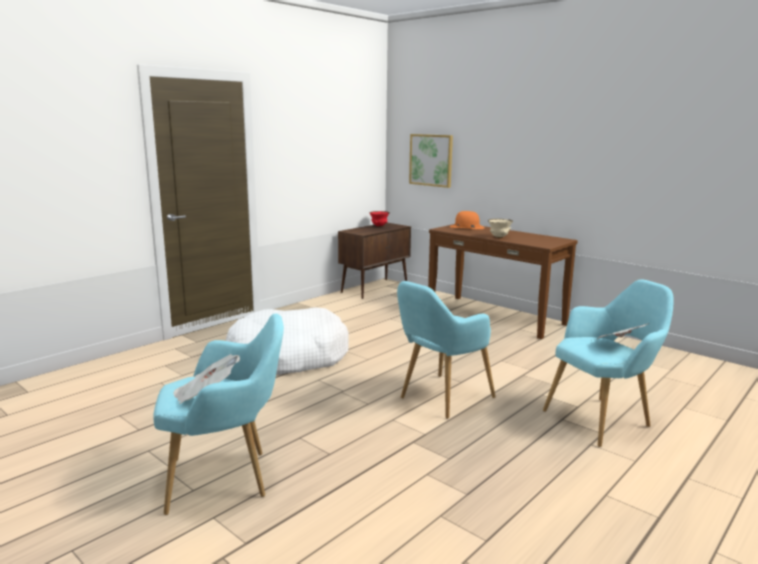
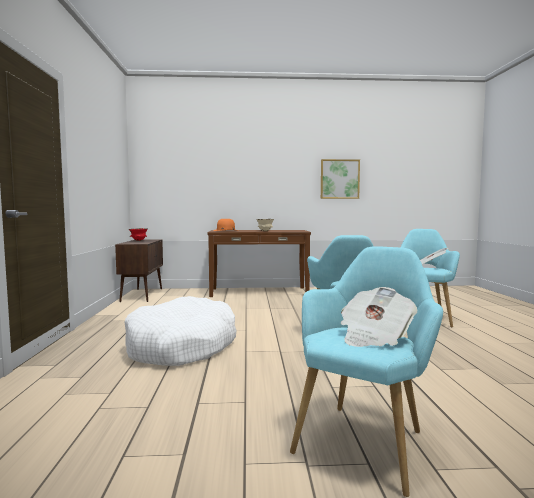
camera: 45 degrees left, 10 degrees down
(431, 160) = (178, 184): picture -> picture (339, 179)

